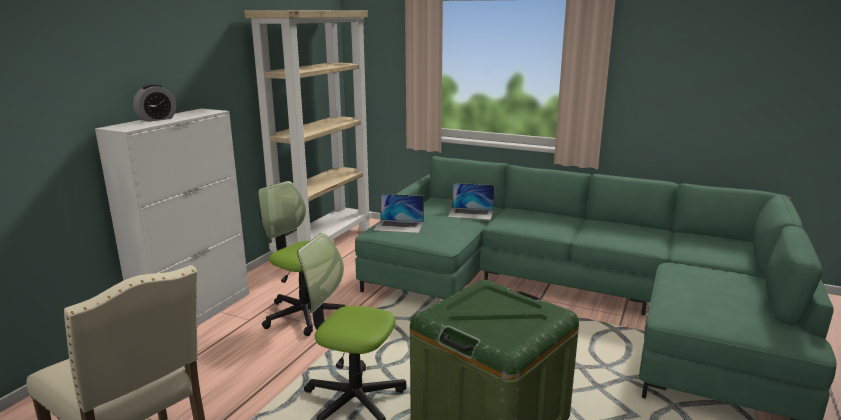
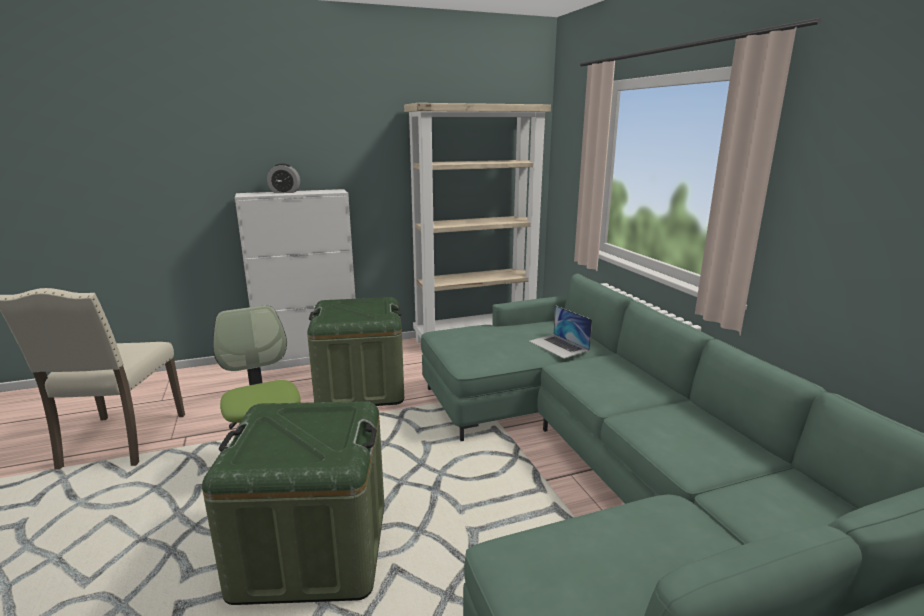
camera: 45 degrees right, 0 degrees up
(304, 314) = (361, 388): office chair -> green storage box
(399, 226) = (467, 334): laptop -> none

